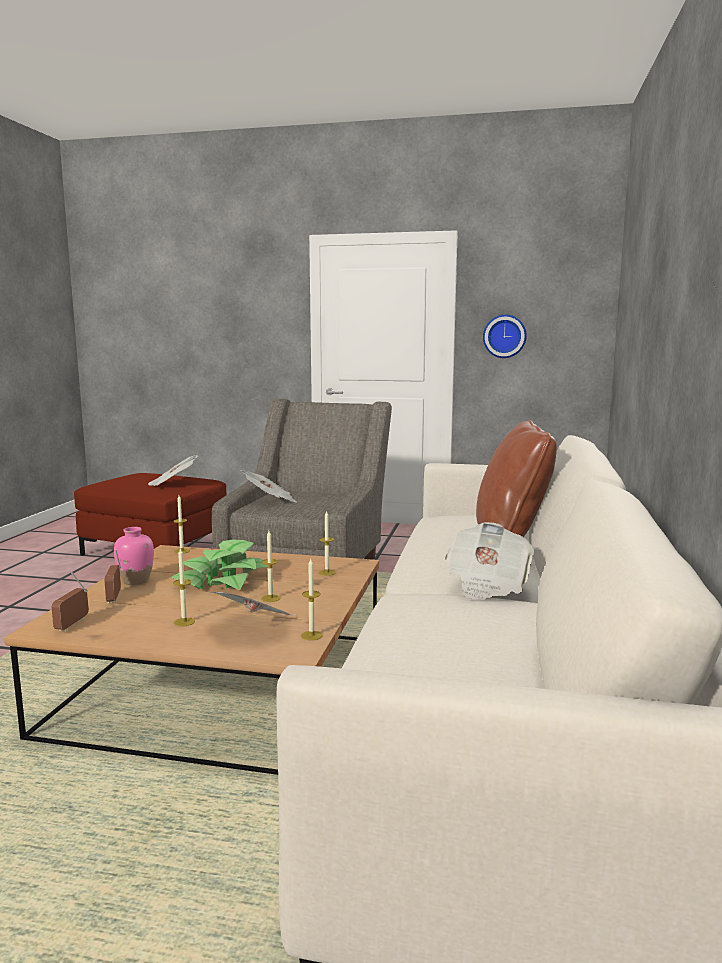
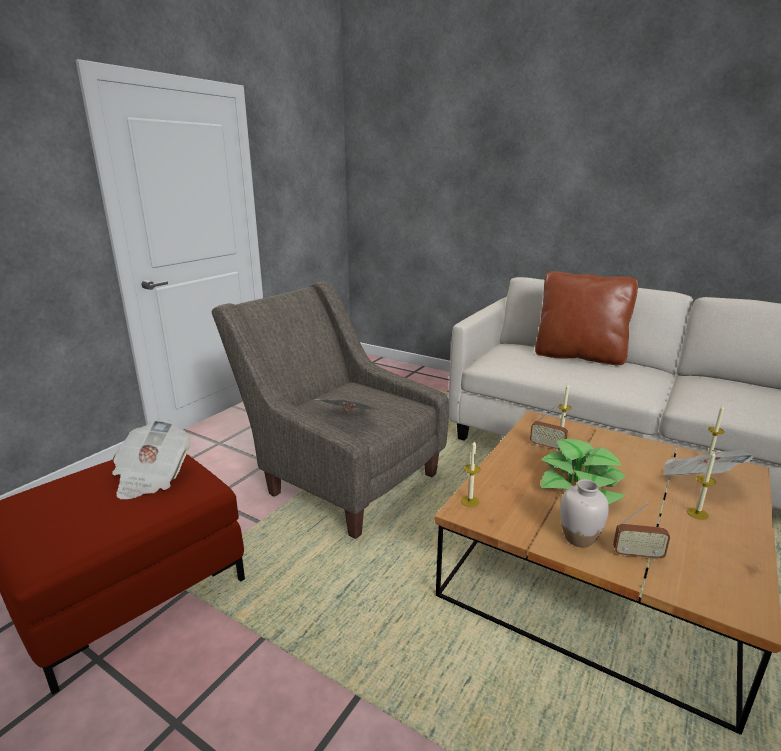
camera: 70 degrees left, 10 degrees up
(72, 625) = (727, 586): radio -> radio (547, 446)
(136, 581) = (578, 538): pink vase -> white vase
(270, 598) = (628, 466): candle -> none
(487, 584) = (677, 378): newspaper -> none
(504, 336) = (288, 200): wall clock -> none

